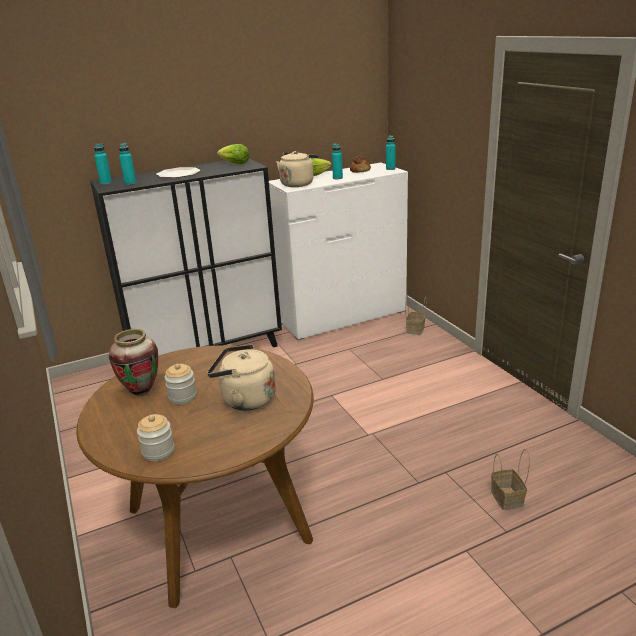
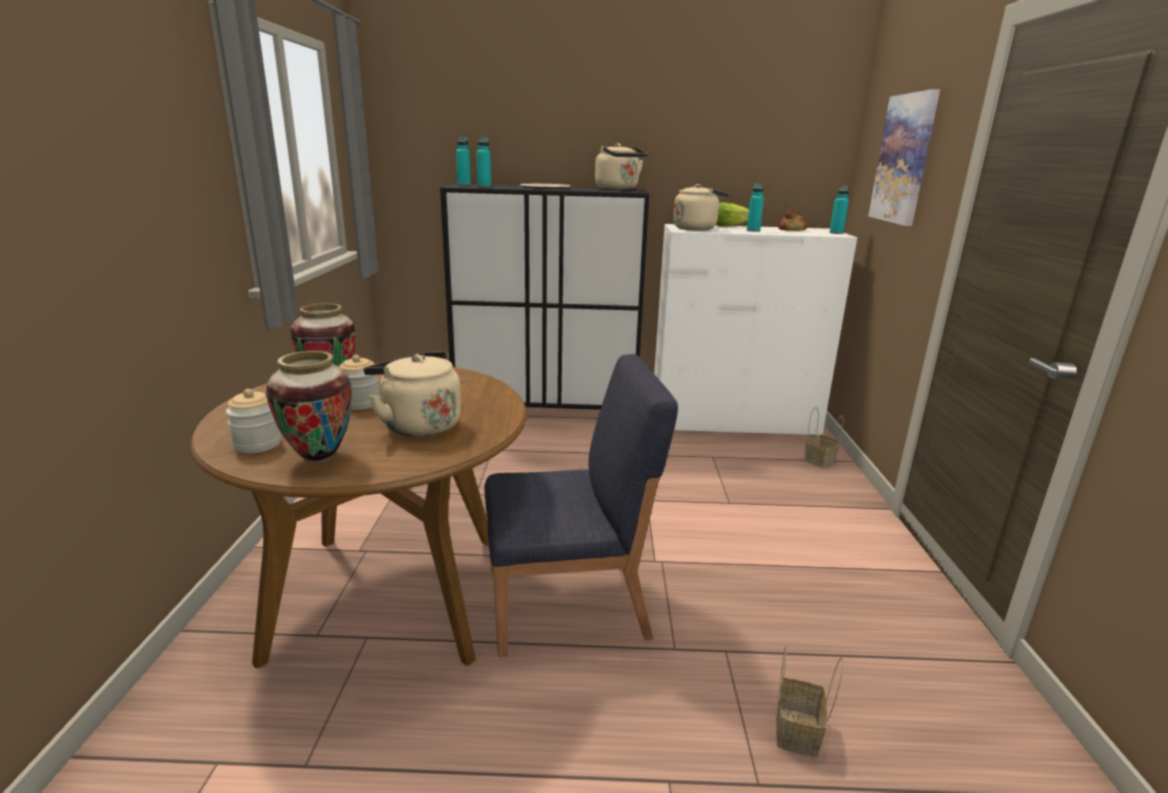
camera: 25 degrees right, 5 degrees down
(215, 445) = (319, 458): none -> vase
(234, 164) = (618, 189): lettuce -> beige kettle
(339, 481) = (569, 603): none -> blue chair
(434, 119) = (904, 159): none -> picture

